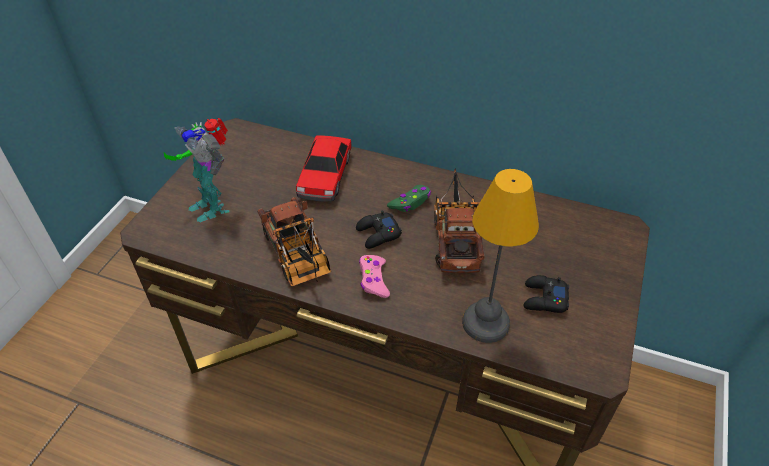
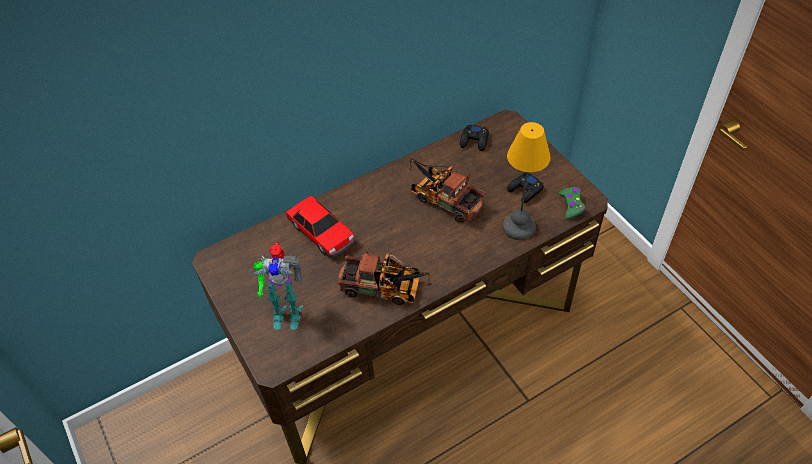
camera: 50 degrees left, 5 degrees up
(373, 280) = (441, 259): pink game controller -> none
(378, 234) = (405, 235): black game controller -> black game controller (474, 141)
(410, 202) = (393, 202): green game controller -> green game controller (571, 205)

